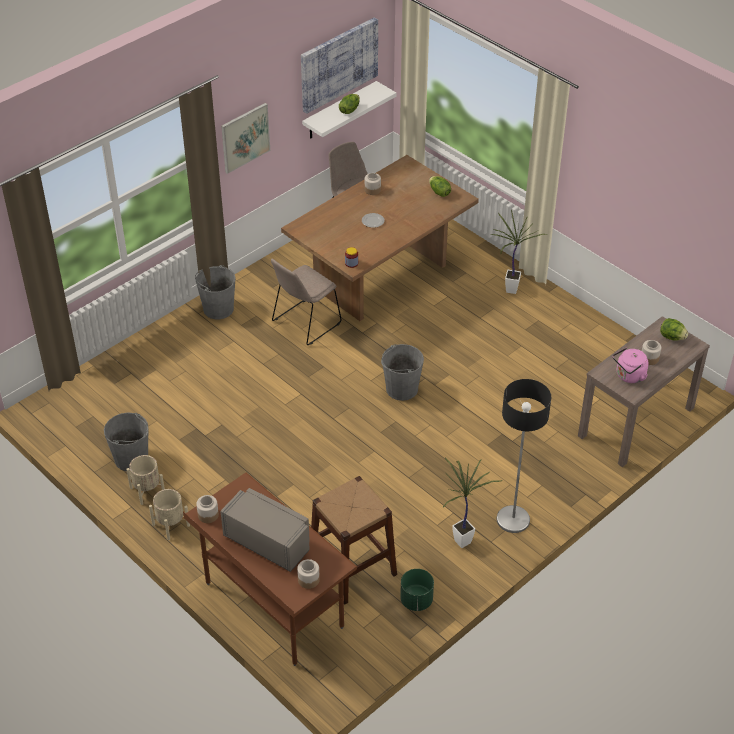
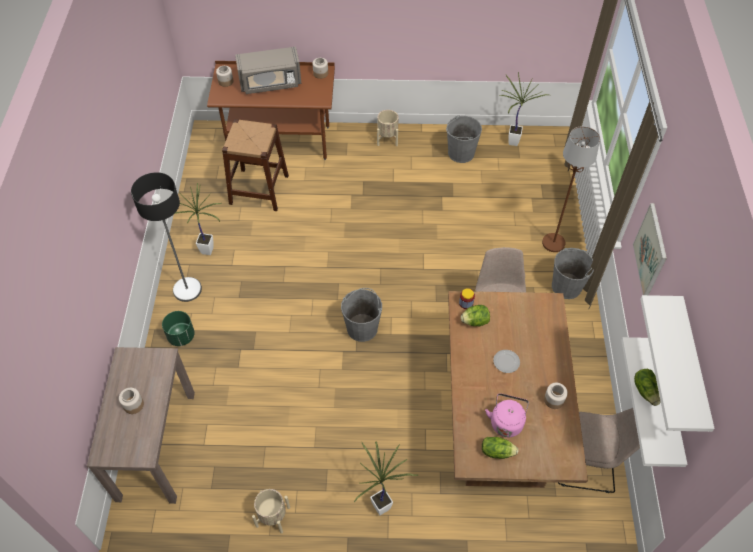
camera: 135 degrees right, 10 degrees up
(78, 432) = (511, 144): none -> potted plant
(147, 491) = (426, 144): beige planter -> beige planter (273, 516)
(179, 339) = (553, 243): none -> brown floor lamp
(338, 64) = (692, 367): picture -> white shelf
(416, 600) = (203, 199): green planter -> green planter (181, 336)
(629, 376) = (139, 372): pink kettle -> pink kettle (506, 421)
(672, 337) = (128, 447): lettuce -> lettuce (475, 321)

